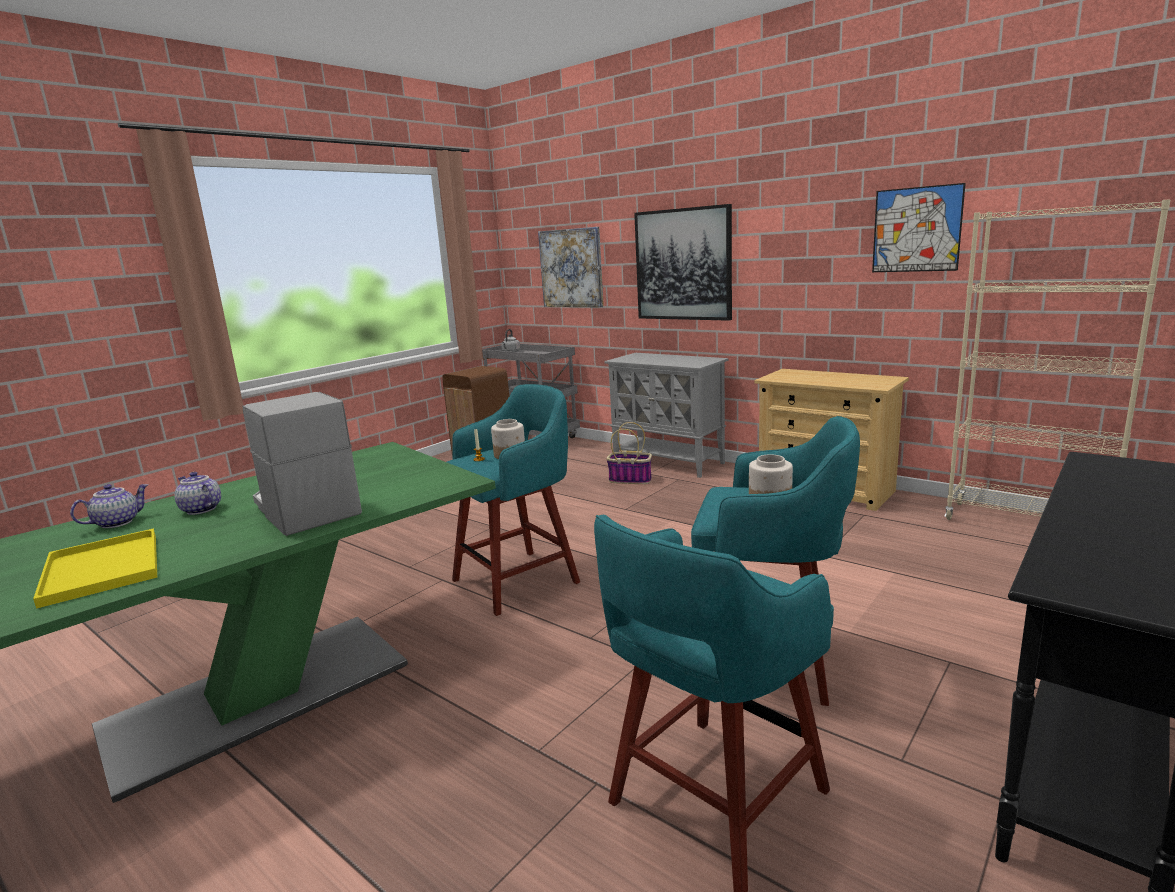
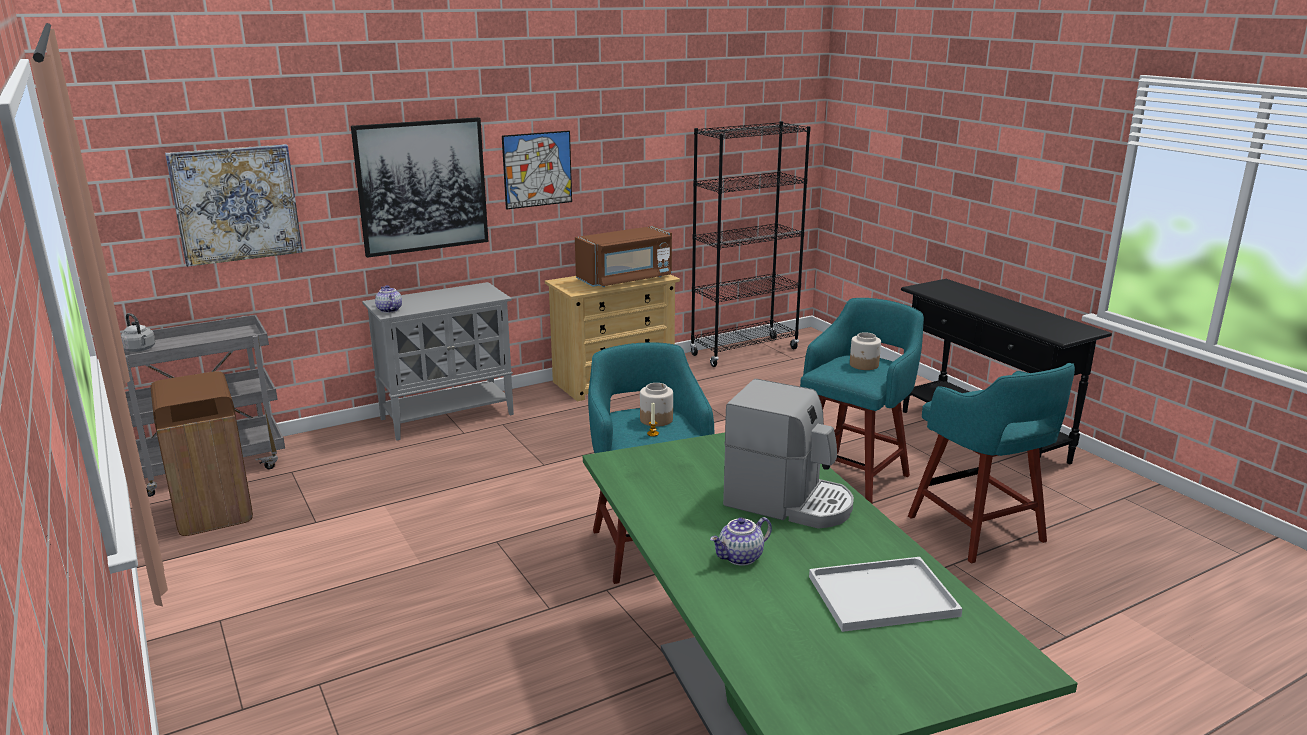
camera: 70 degrees left, 5 degrees up
(100, 568) = (880, 597): yellow tray -> white tray
(117, 522) = (743, 607): teapot -> teapot (388, 310)
(305, 509) = (789, 502): coffee machine -> coffee machine turned 135 degrees counterclockwise
(631, 480) = (468, 444): basket -> none
(838, 380) = (625, 279): none -> brown microwave
(916, 229) = (645, 141): picture -> picture (537, 169)
(1027, 524) = (744, 352): beige bookcase -> black bookcase

